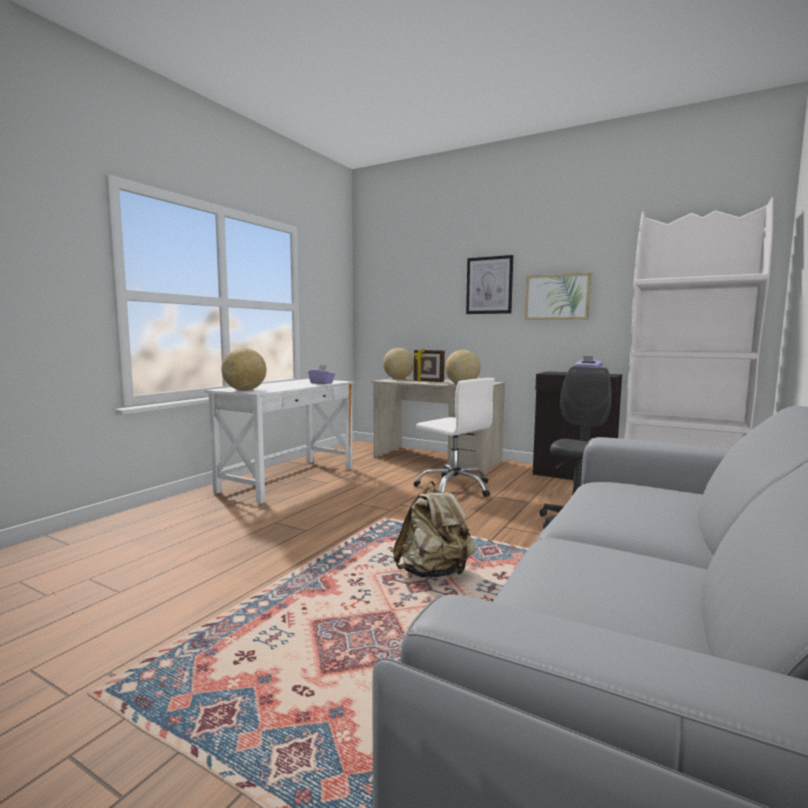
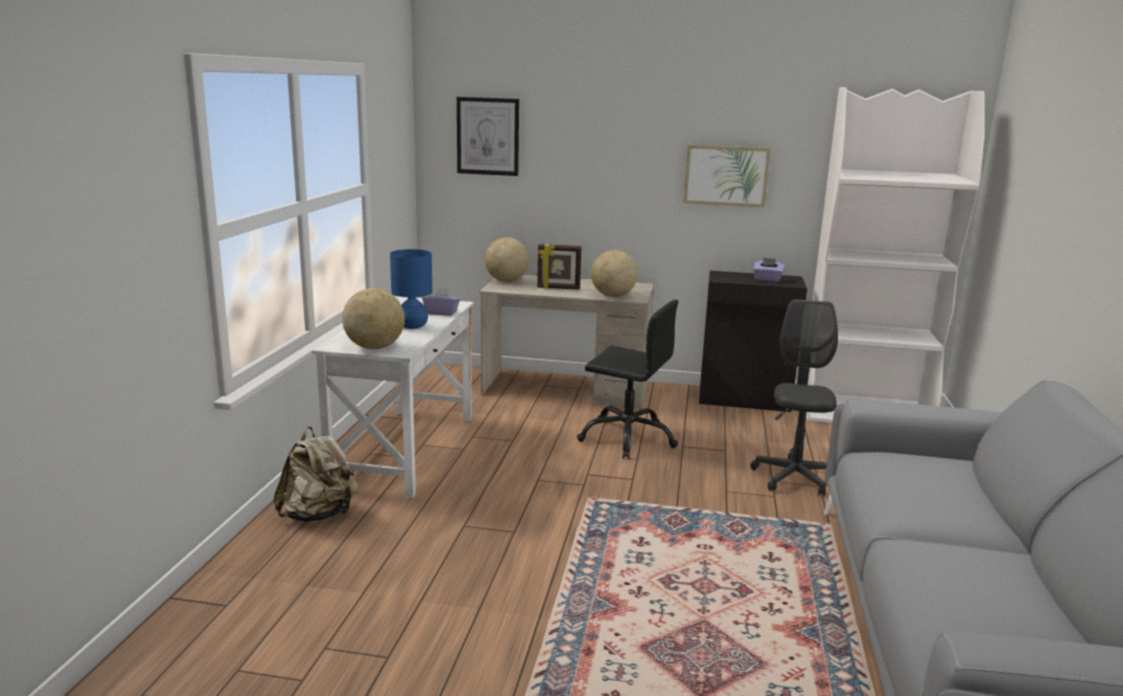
camera: 20 degrees left, 10 degrees up
(290, 386) = (413, 326): none -> blue table lamp
(434, 573) = (704, 566): beige backpack -> beige backpack (319, 515)
(454, 487) = (627, 437): white office chair -> black office chair
(489, 285) = (634, 152): picture -> picture (488, 136)

